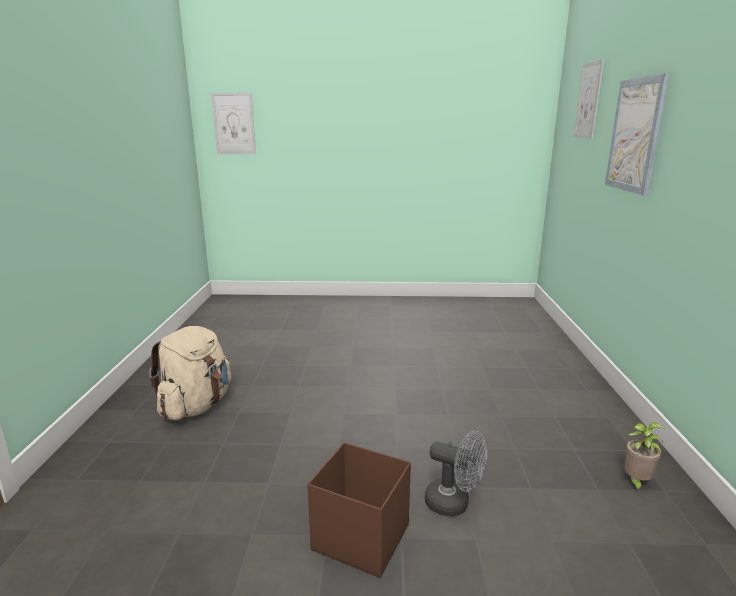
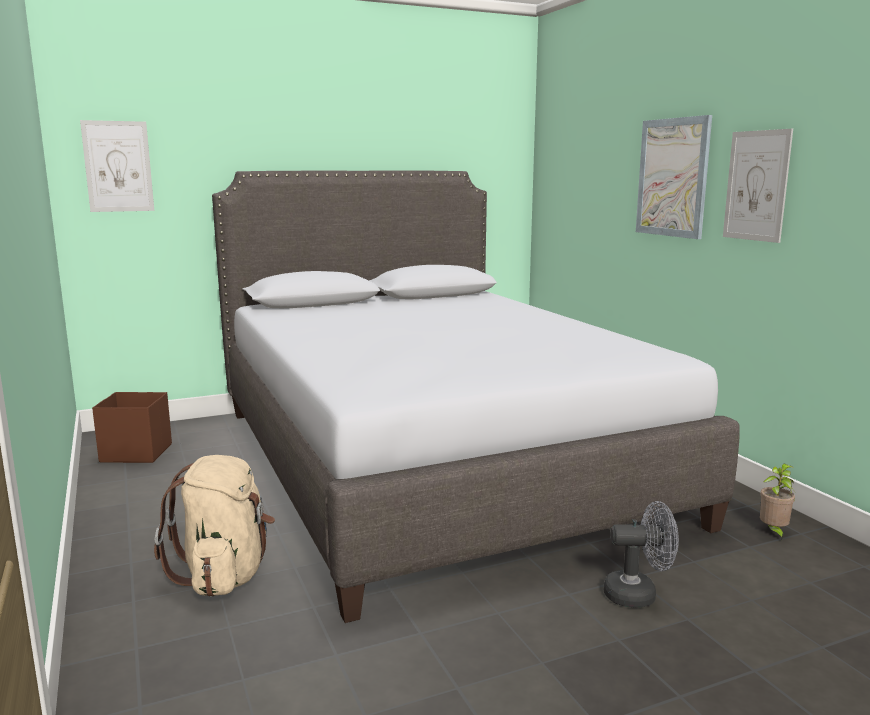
camera: 25 degrees left, 5 degrees down
(360, 537) = (577, 652): brown storage box -> brown storage box (135, 453)
(396, 354) = (430, 462): none -> grey bed
(588, 100) = (590, 141): picture -> picture (756, 186)

